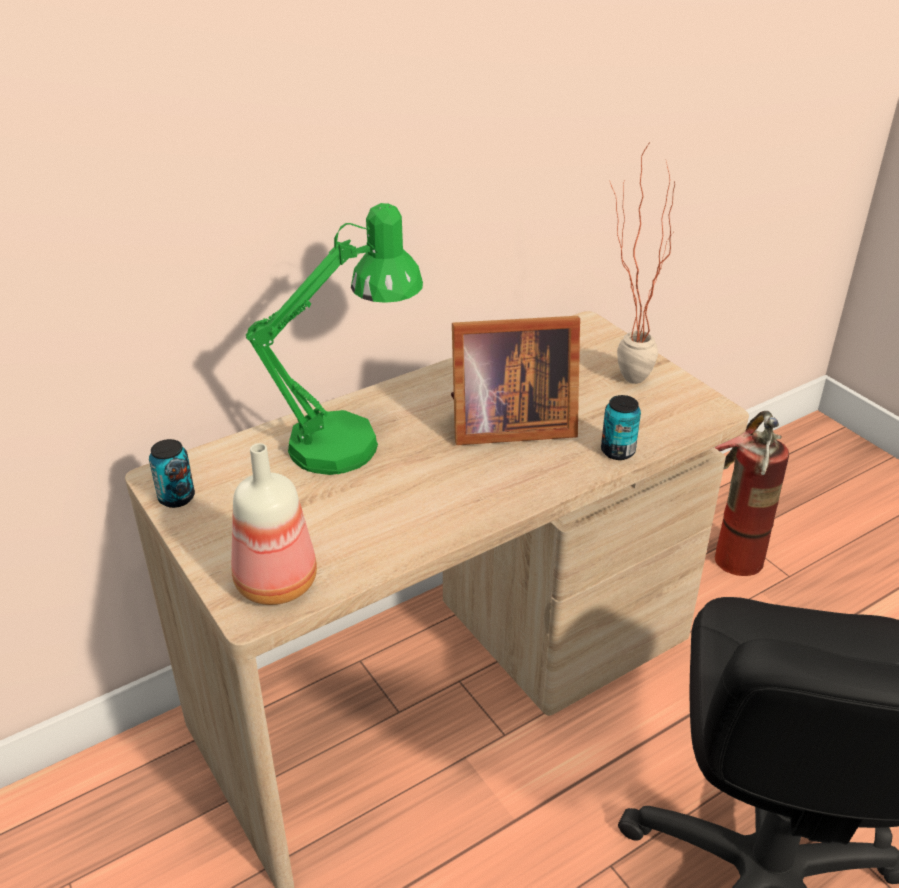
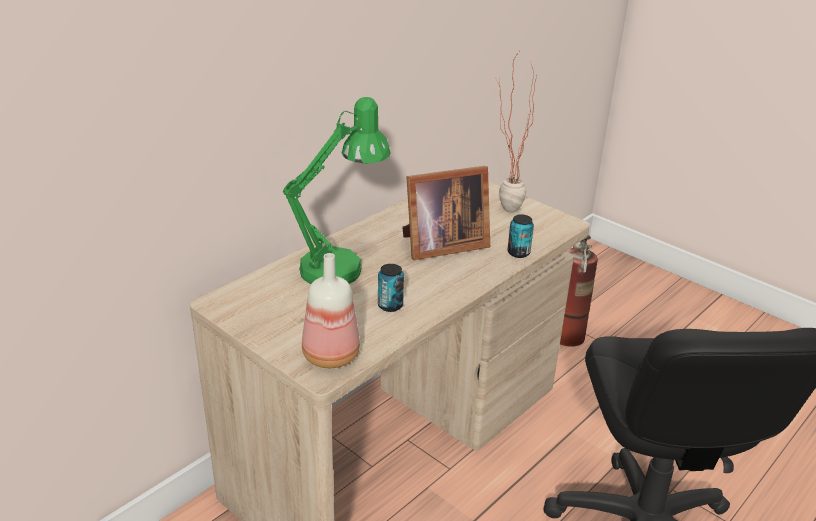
camera: 15 degrees left, 5 degrees down
(176, 497) = (235, 313): can -> can (390, 305)

